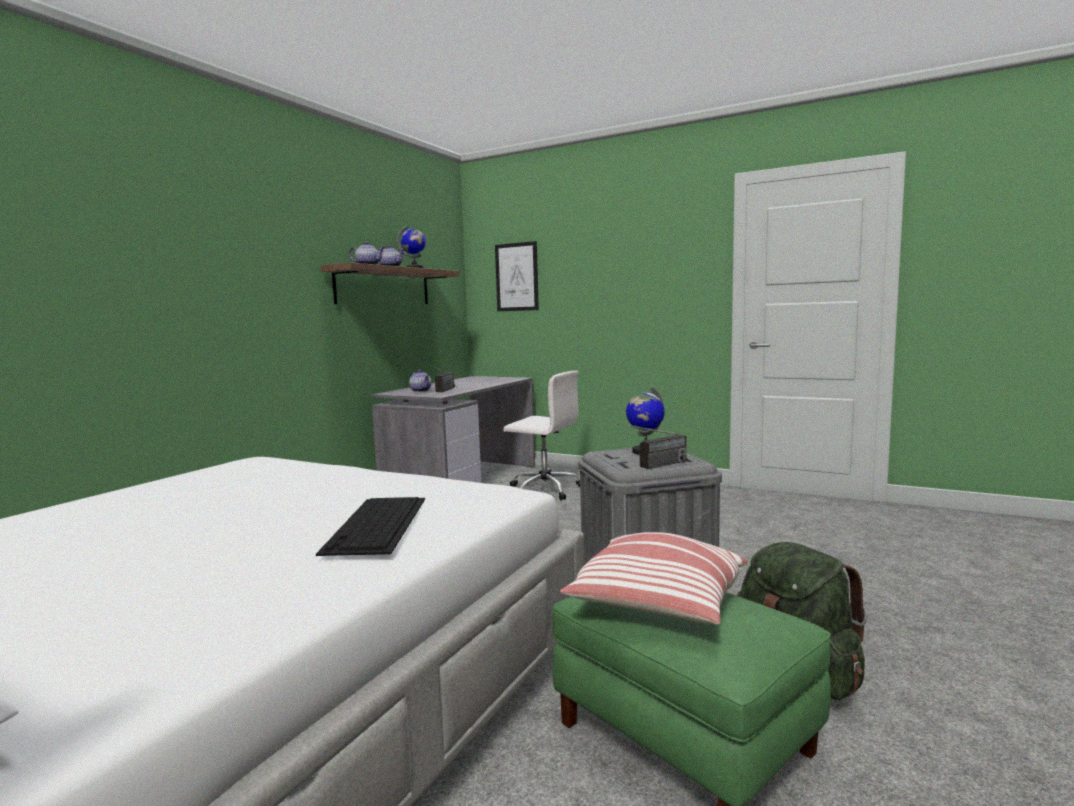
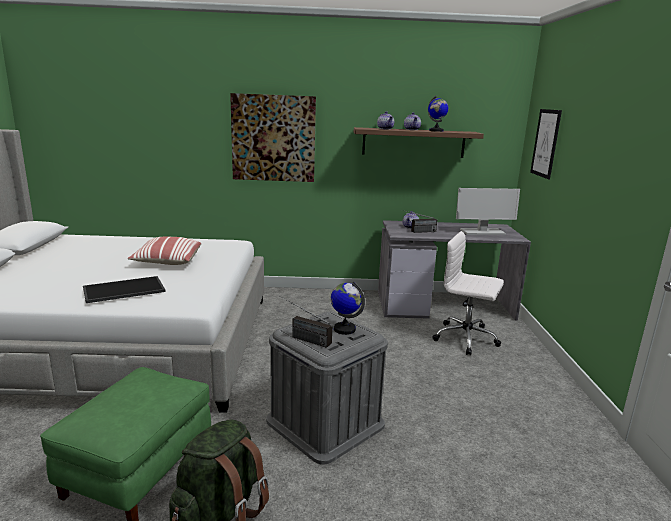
camera: 60 degrees right, 10 degrees up
(212, 282) = (273, 138): none -> picture
(377, 524) = (123, 290): keyboard -> tray
(482, 381) = (482, 232): none -> monitor
(543, 490) = (466, 338): white office chair -> white office chair turned 120 degrees clockwise
(658, 604) = (134, 393): pillow -> pillow (167, 261)

